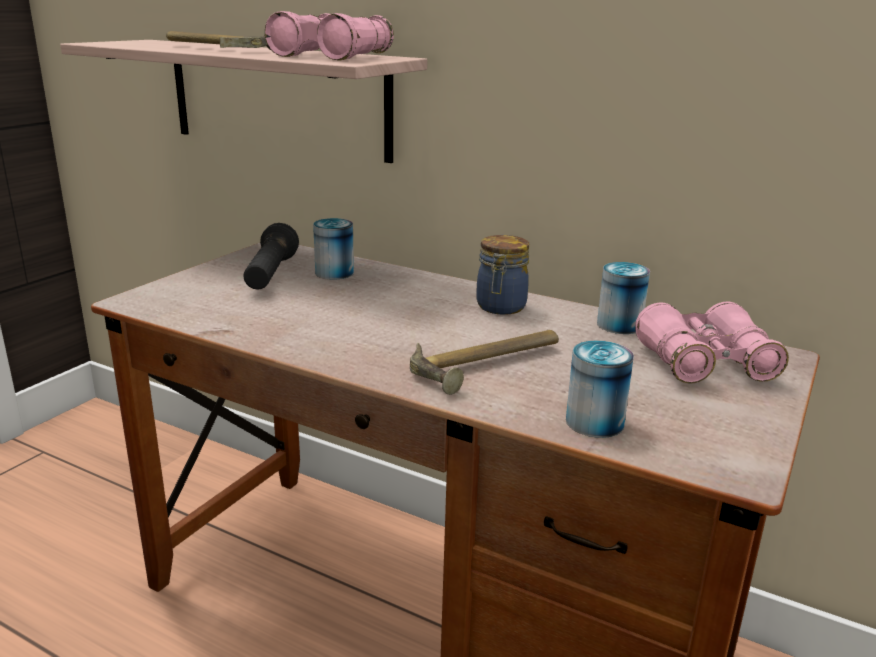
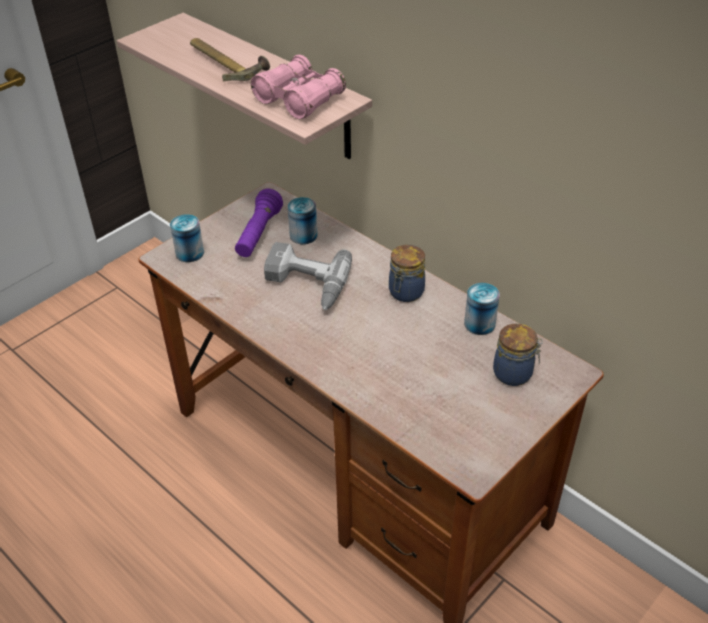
camera: 15 degrees right, 20 degrees up
(271, 275) = (258, 234): black flashlight -> purple flashlight
(356, 310) = (305, 285): none -> power drill
(489, 365) = (371, 356): hammer -> none
(594, 422) = (411, 419): can -> can (190, 253)
(704, 363) = (514, 373): pink binoculars -> jar

